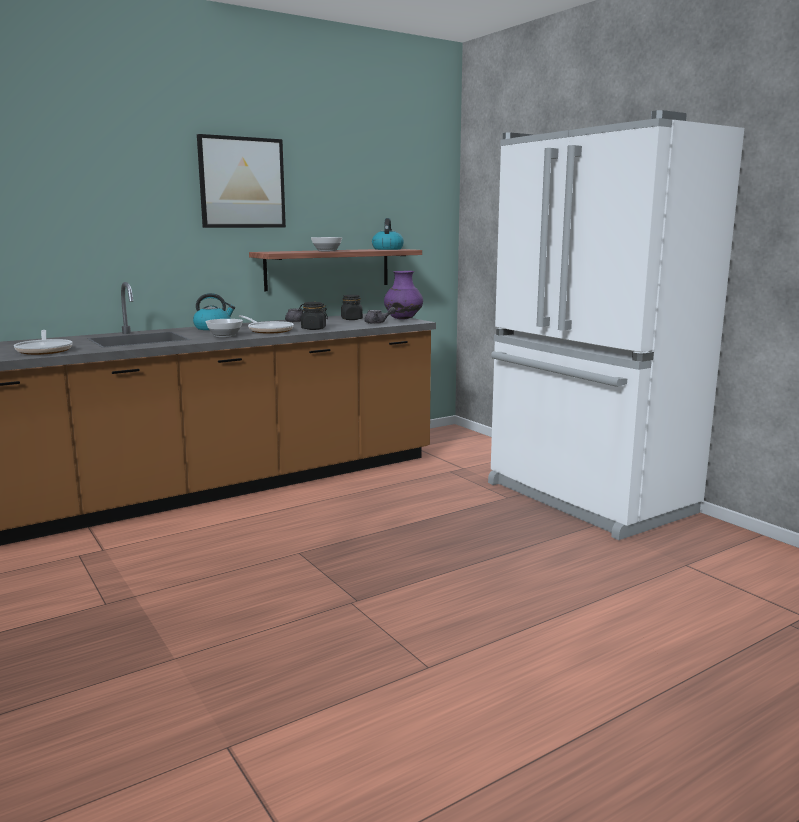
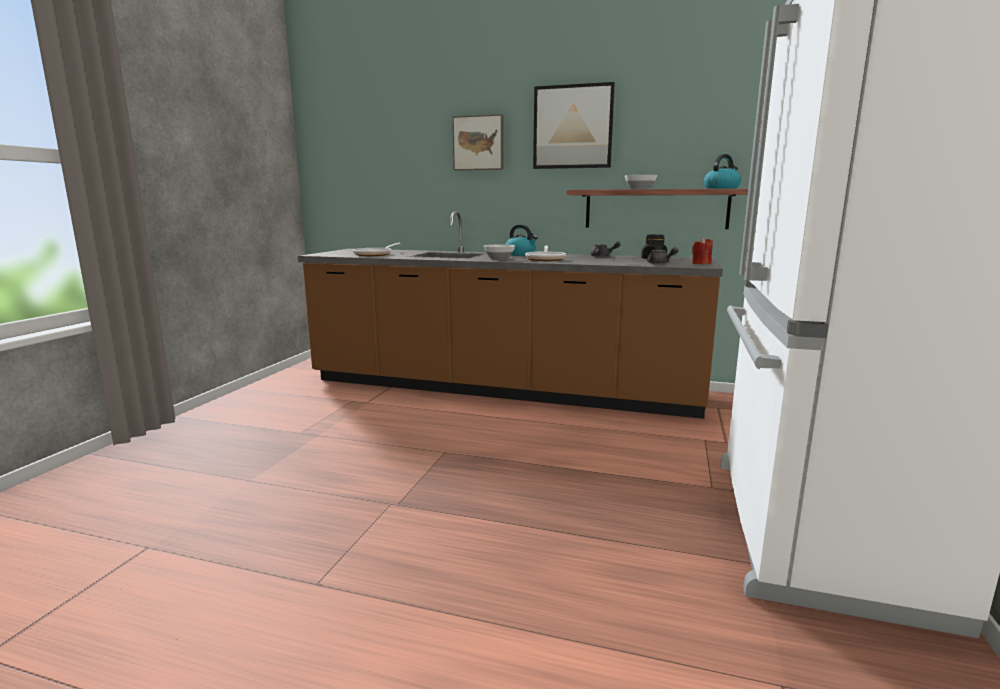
camera: 50 degrees right, 0 degrees up
(130, 195) = (479, 143): none -> picture
(313, 329) = (583, 261): black jar -> none
(403, 319) = (701, 263): purple vase -> red candle

